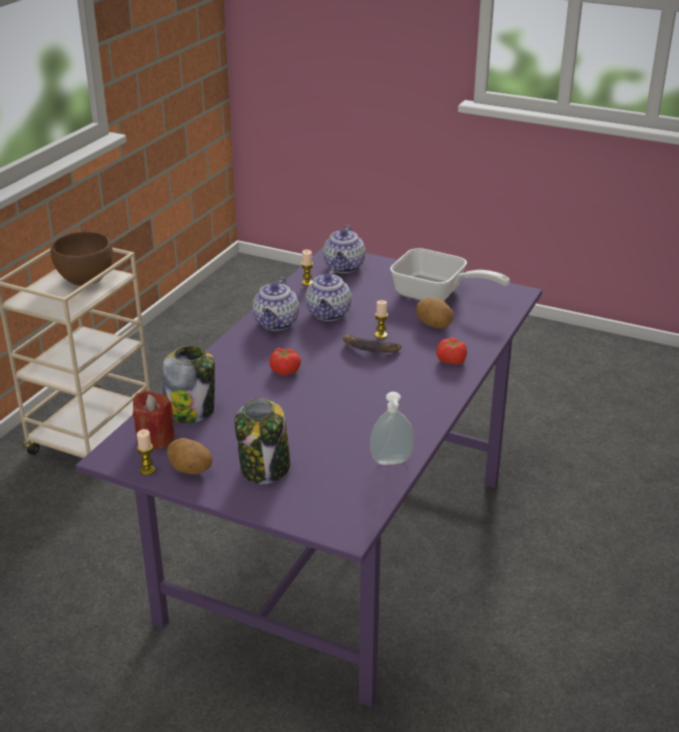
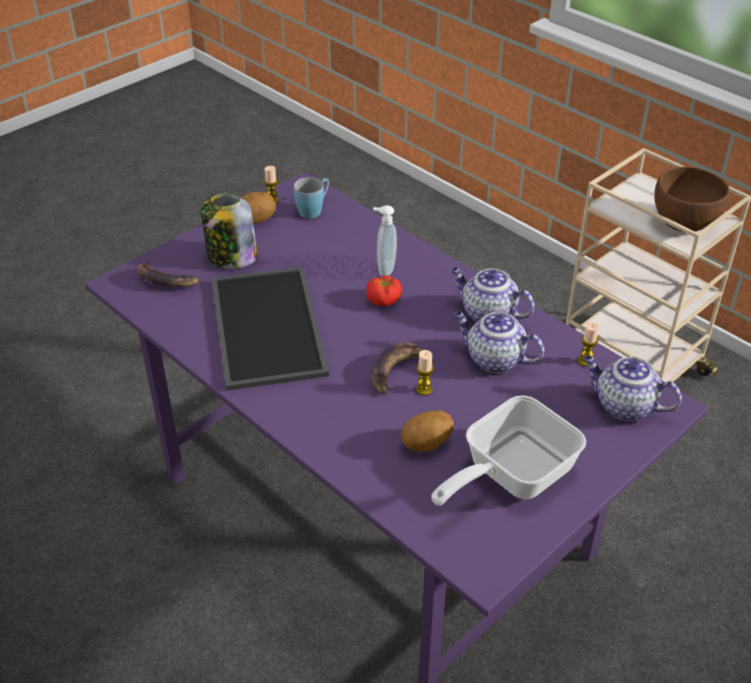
camera: 110 degrees right, 10 degrees up
(155, 439) = (314, 209): red candle -> blue mug
(190, 410) = (346, 233): jar -> none
(325, 499) = (165, 280): none -> banana
(356, 421) = (264, 326): none -> tray
(391, 462) = (184, 330): soap dispenser -> soap dispenser (384, 269)
(451, 361) = (335, 431): tomato -> none

